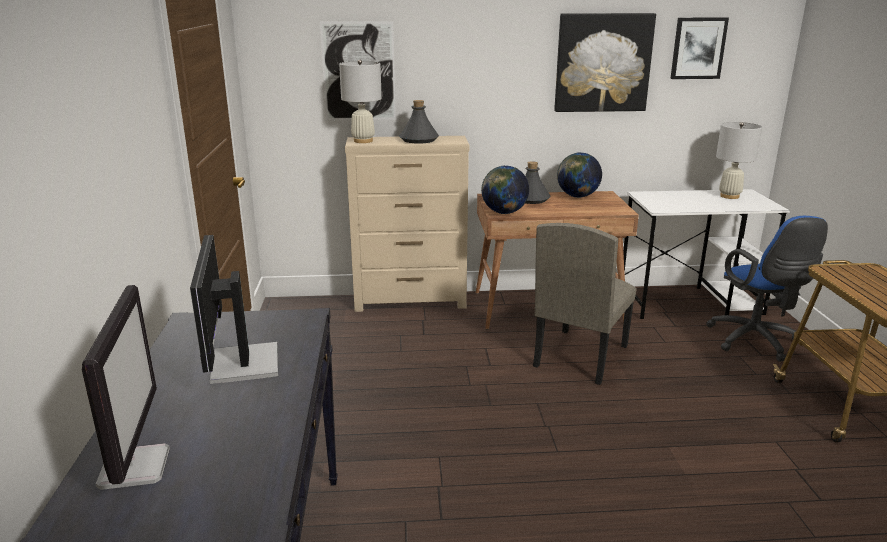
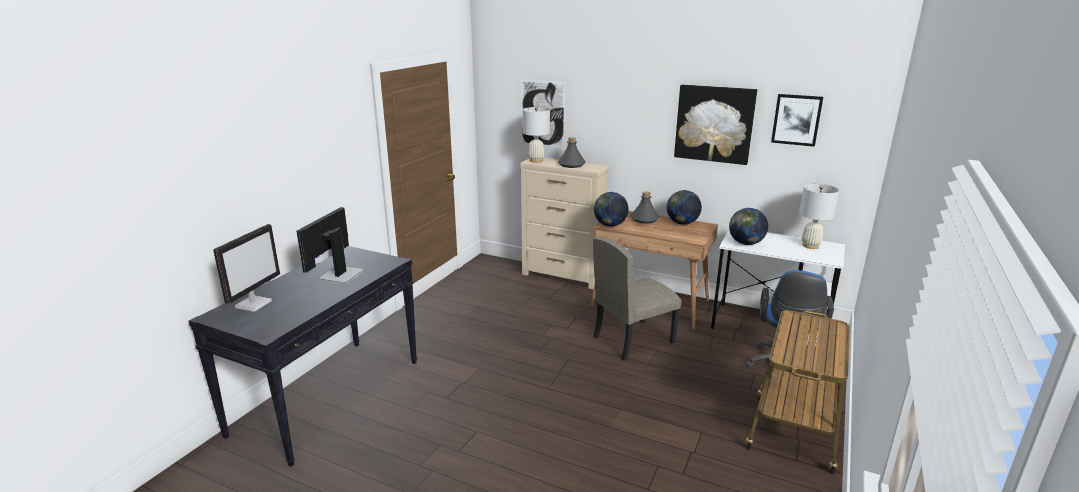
camera: 30 degrees right, 0 degrees up
(671, 205) = (745, 243): none -> globe

